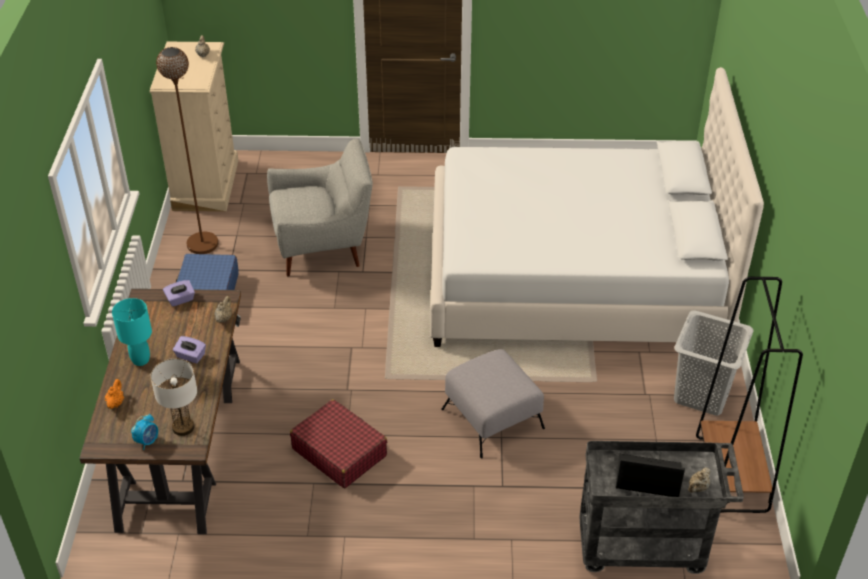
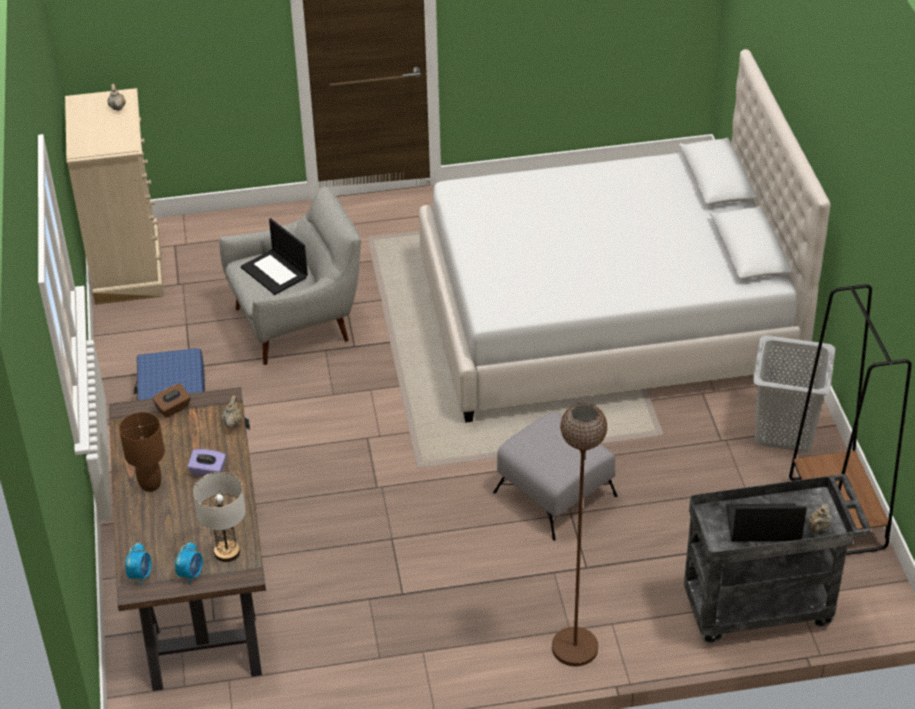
camera: 10 degrees left, 0 degrees up
(107, 435) = (140, 575): none -> alarm clock
(115, 403) = (138, 537): orange teapot -> none
(141, 360) = (150, 485): turquoise table lamp -> brown table lamp
(180, 300) = (173, 408): purple tissue box -> brown tissue box
(203, 244) = (147, 340): brown floor lamp -> brown floor lamp (575, 647)
(305, 202) = (275, 272): none -> laptop
(339, 452) = (388, 559): red suitcase -> none

